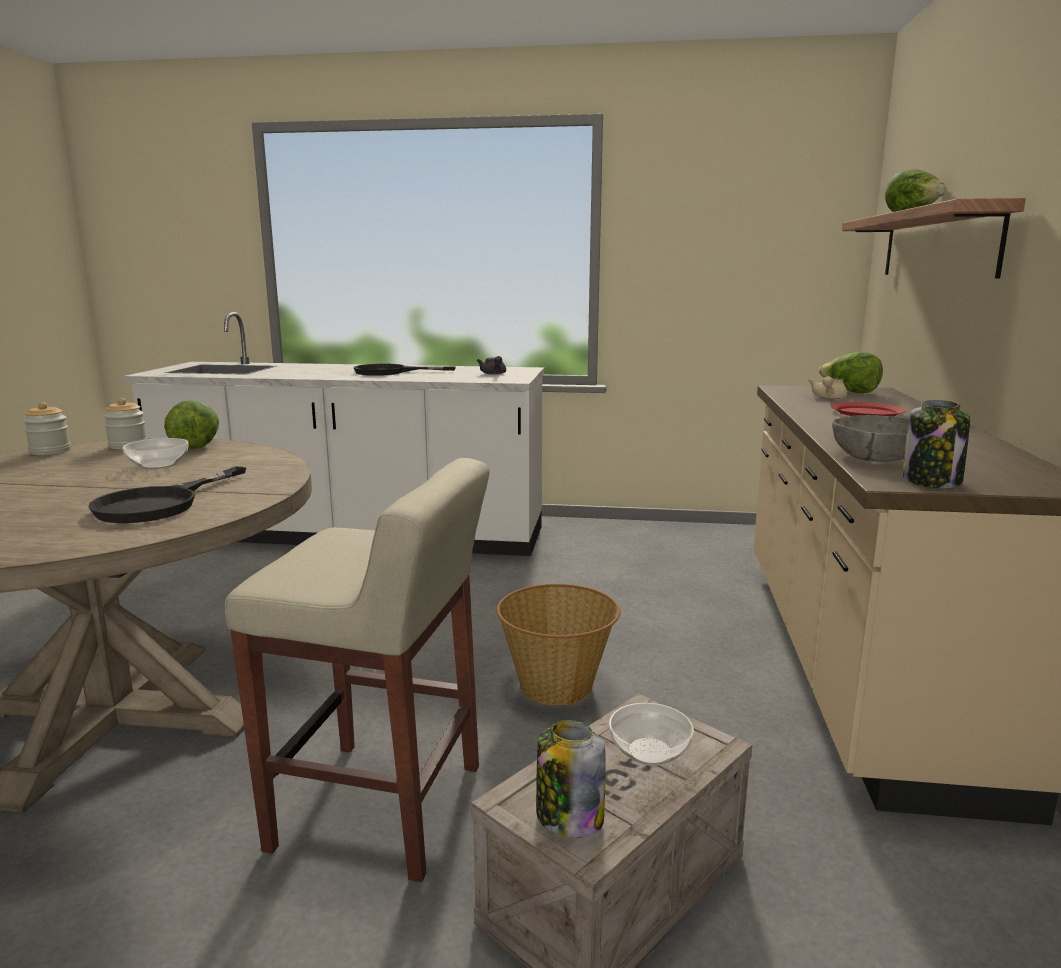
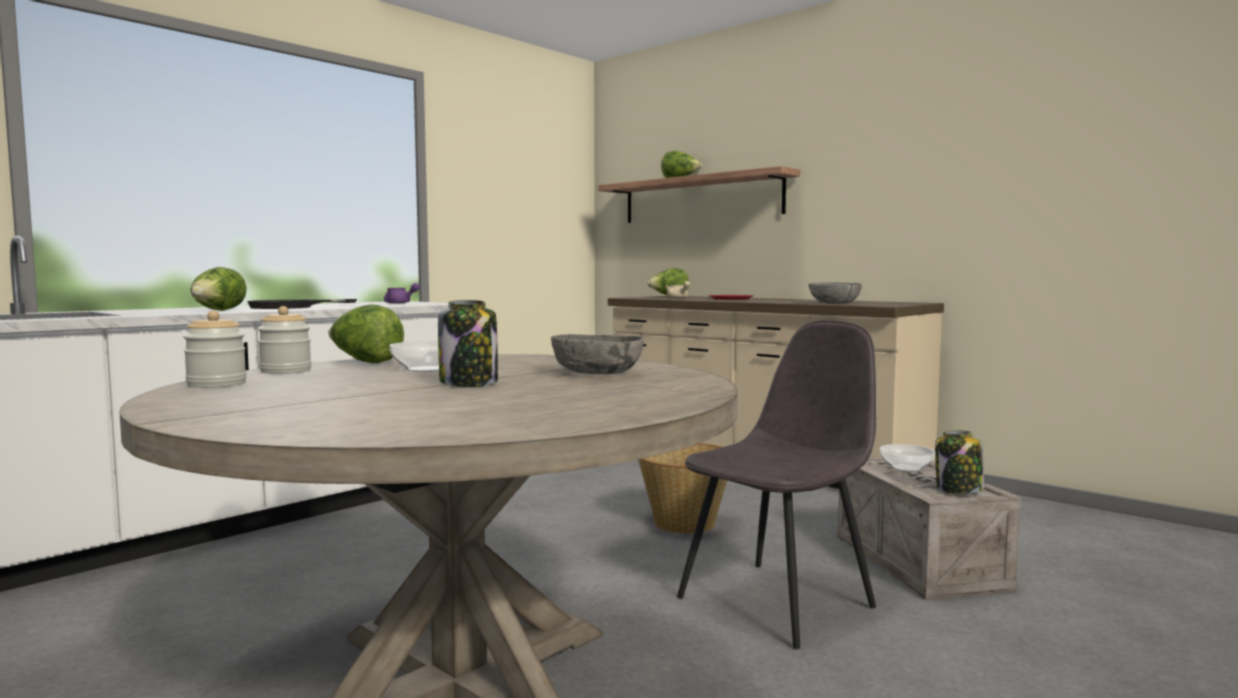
camera: 55 degrees left, 10 degrees down
(160, 503) = (597, 373): black frying pan -> grey bowl
(315, 374) = (218, 311): none -> lettuce
(382, 808) = (779, 601): beige stool -> grey chair
(494, 374) = (400, 303): grey teapot -> purple teapot
(932, 481) = (890, 304): jar -> jar (469, 383)

